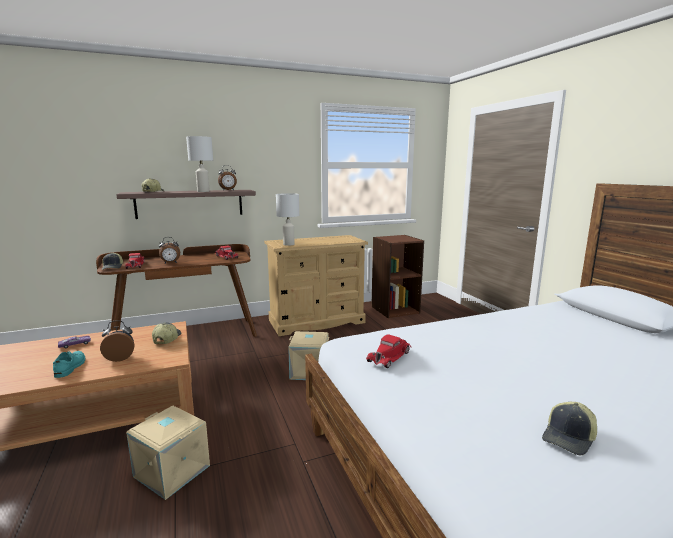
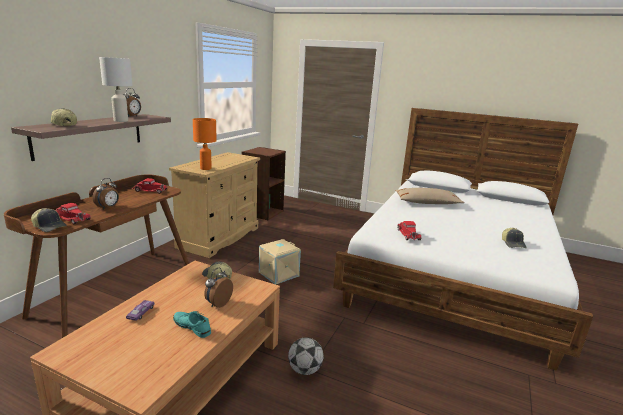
camera: 45 degrees left, 5 degrees up
(170, 472) = (304, 370): beige storage box -> football
(288, 244) = (205, 168): white table lamp -> orange table lamp
(532, 331) = (427, 203): none -> beige pillow

